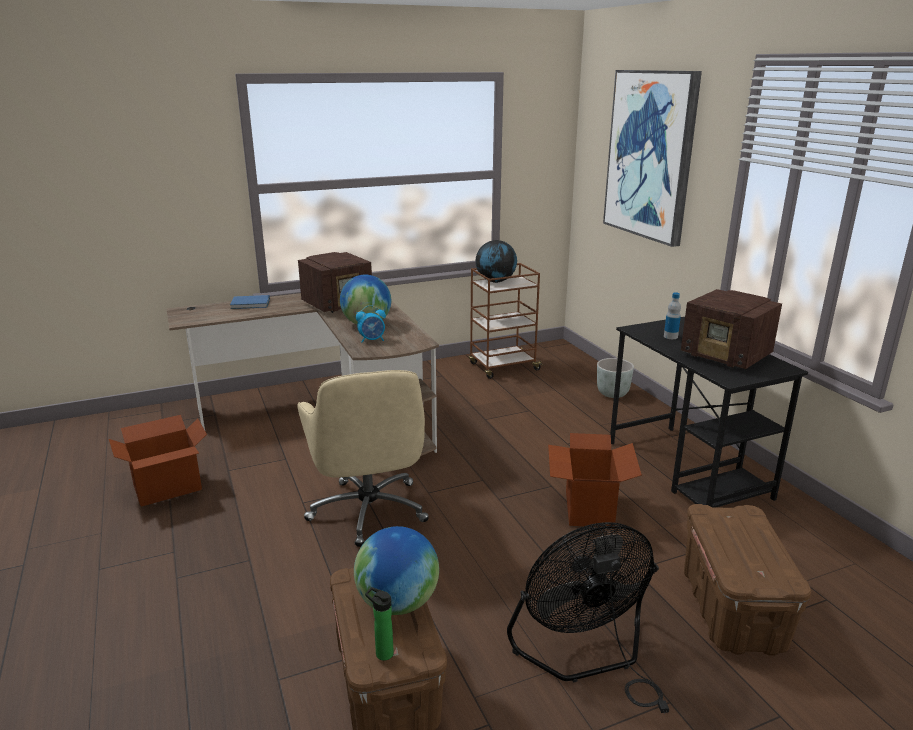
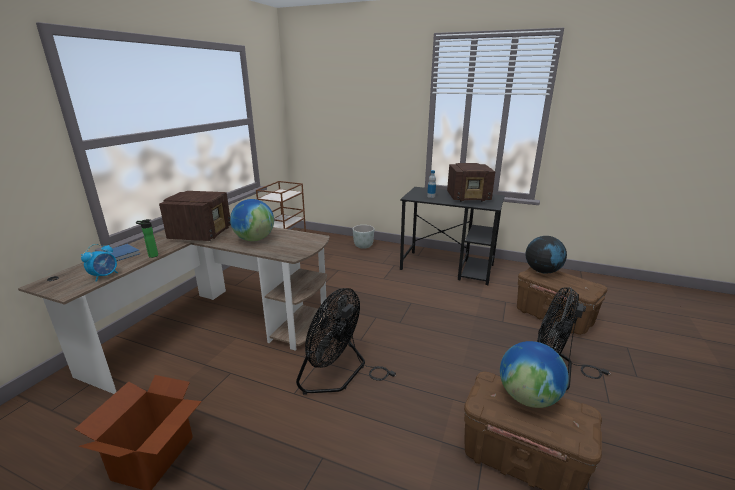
camera: 45 degrees left, 0 degrees up
(368, 510) = (345, 371): beige office chair -> black fan
(372, 340) = (282, 247): alarm clock -> alarm clock (105, 276)
(382, 653) = (575, 429): bottle -> bottle (151, 256)
(496, 281) = (274, 195): globe -> globe (542, 271)
(588, 509) = (443, 305): cardboard box -> none
(650, 155) = (357, 99): picture -> none

